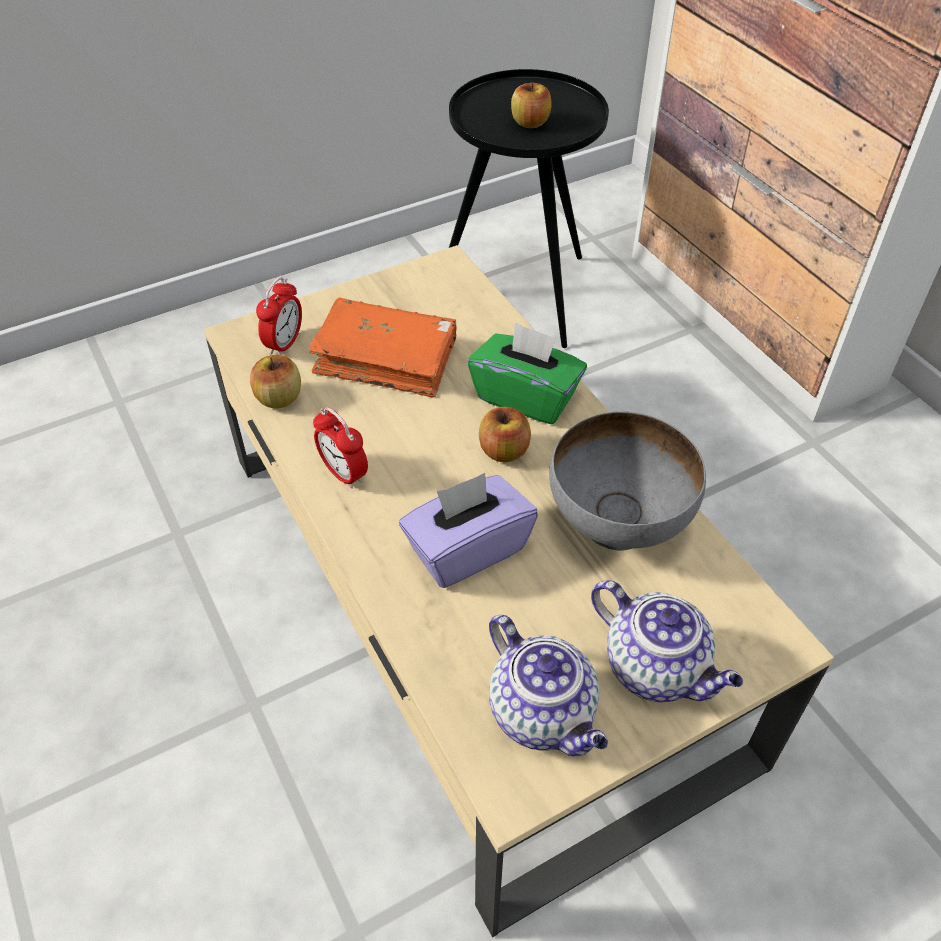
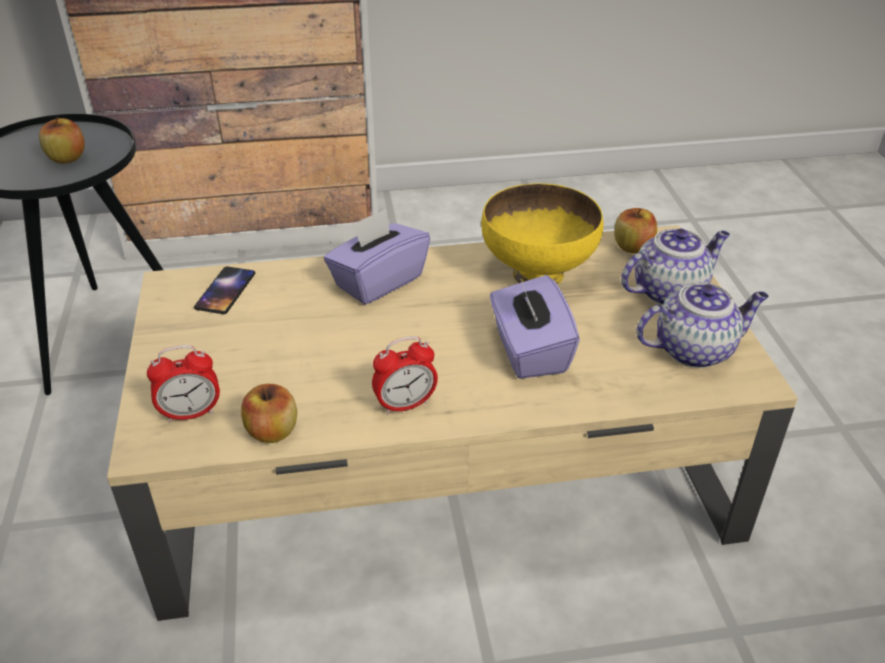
camera: 70 degrees left, 10 degrees down
(284, 344) = (191, 413): alarm clock -> alarm clock turned 120 degrees clockwise
(386, 359) = (270, 348): orange book -> none
(455, 301) = (225, 291): none -> phone
(504, 451) = (433, 307): apple -> apple (632, 247)
(526, 397) = (378, 281): green tissue box -> purple tissue box
(618, 525) = (538, 273): grey bowl -> yellow bowl

